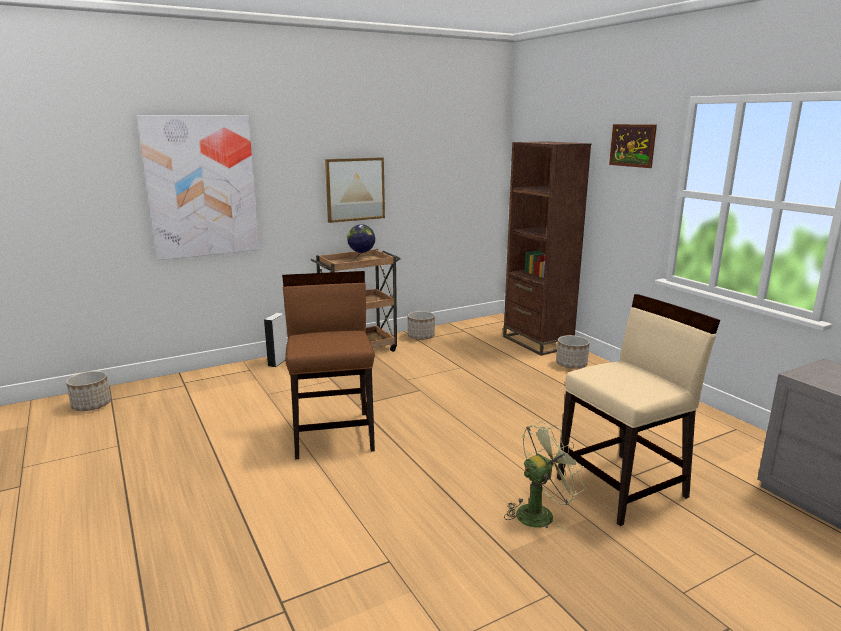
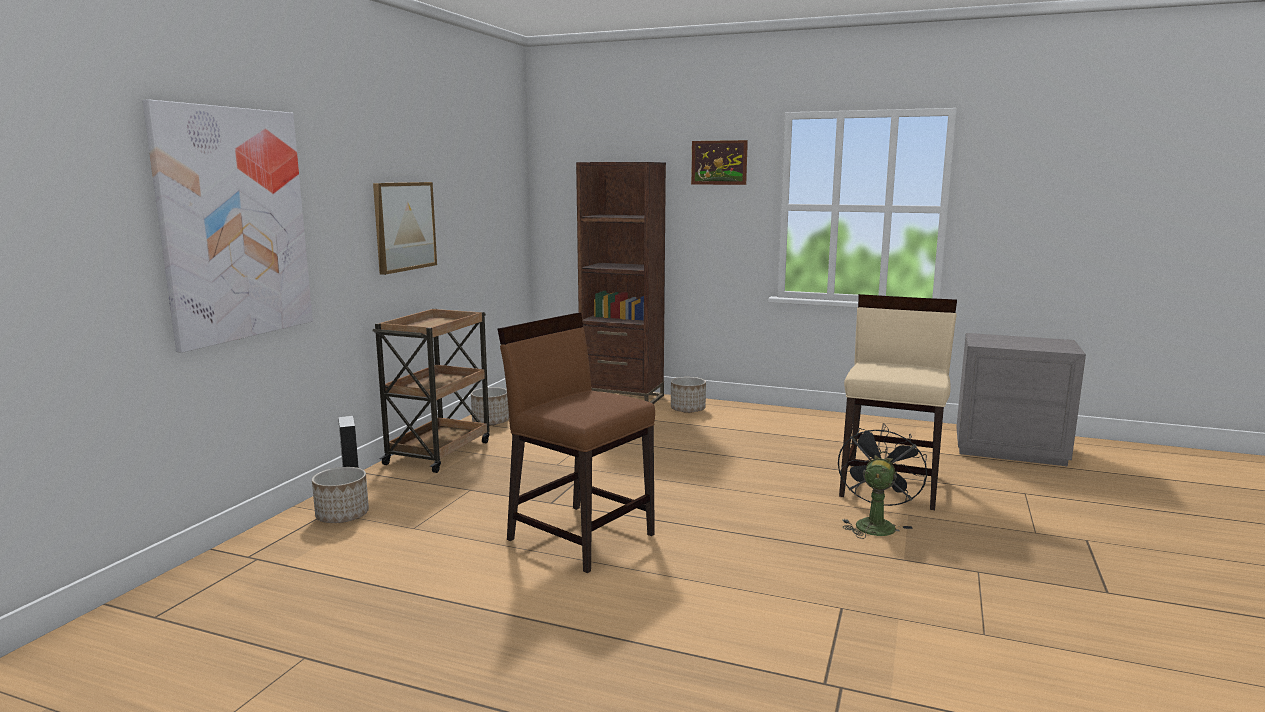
camera: 40 degrees left, 5 degrees down
(92, 405) = (131, 636): planter -> planter (342, 516)
(361, 260) = (434, 323): globe -> none
(540, 513) = (874, 524): green fan -> black fan

